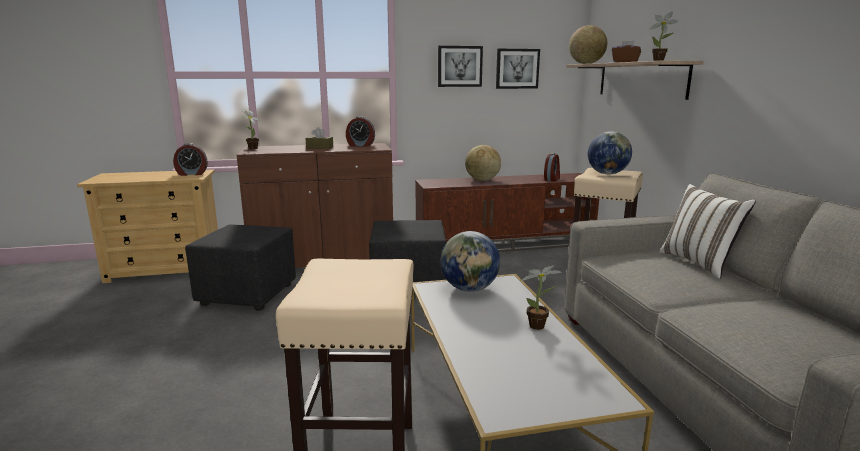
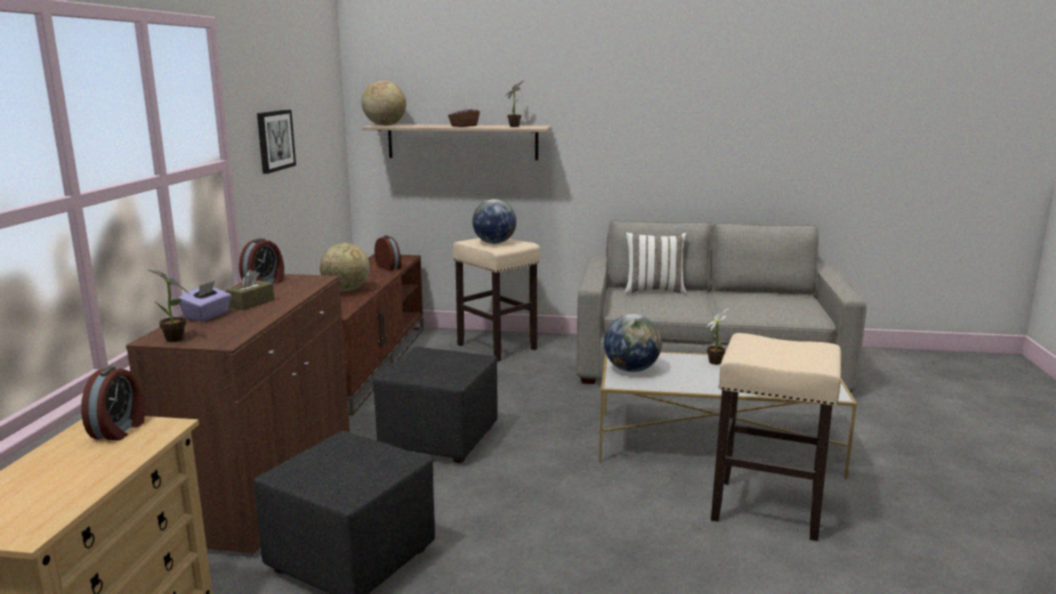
camera: 70 degrees left, 0 degrees up
(293, 147) = (207, 316): none -> purple tissue box
(517, 68) = (311, 135): picture -> none

